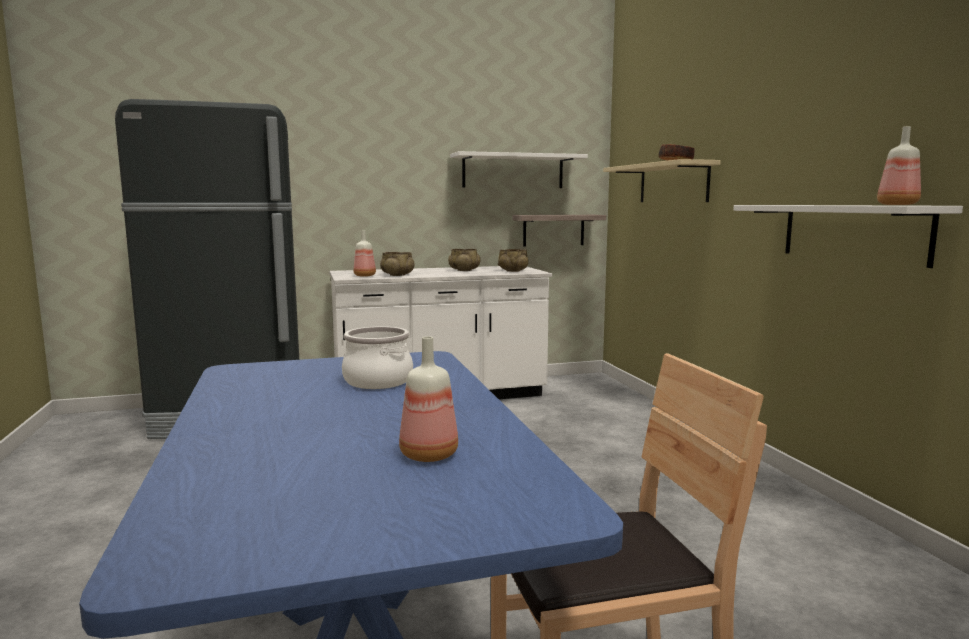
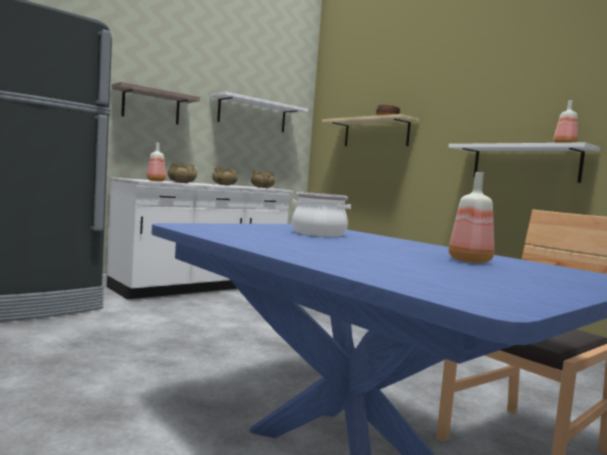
camera: 25 degrees left, 5 degrees down
(553, 230) = (276, 162): shelf -> shelf (151, 106)

